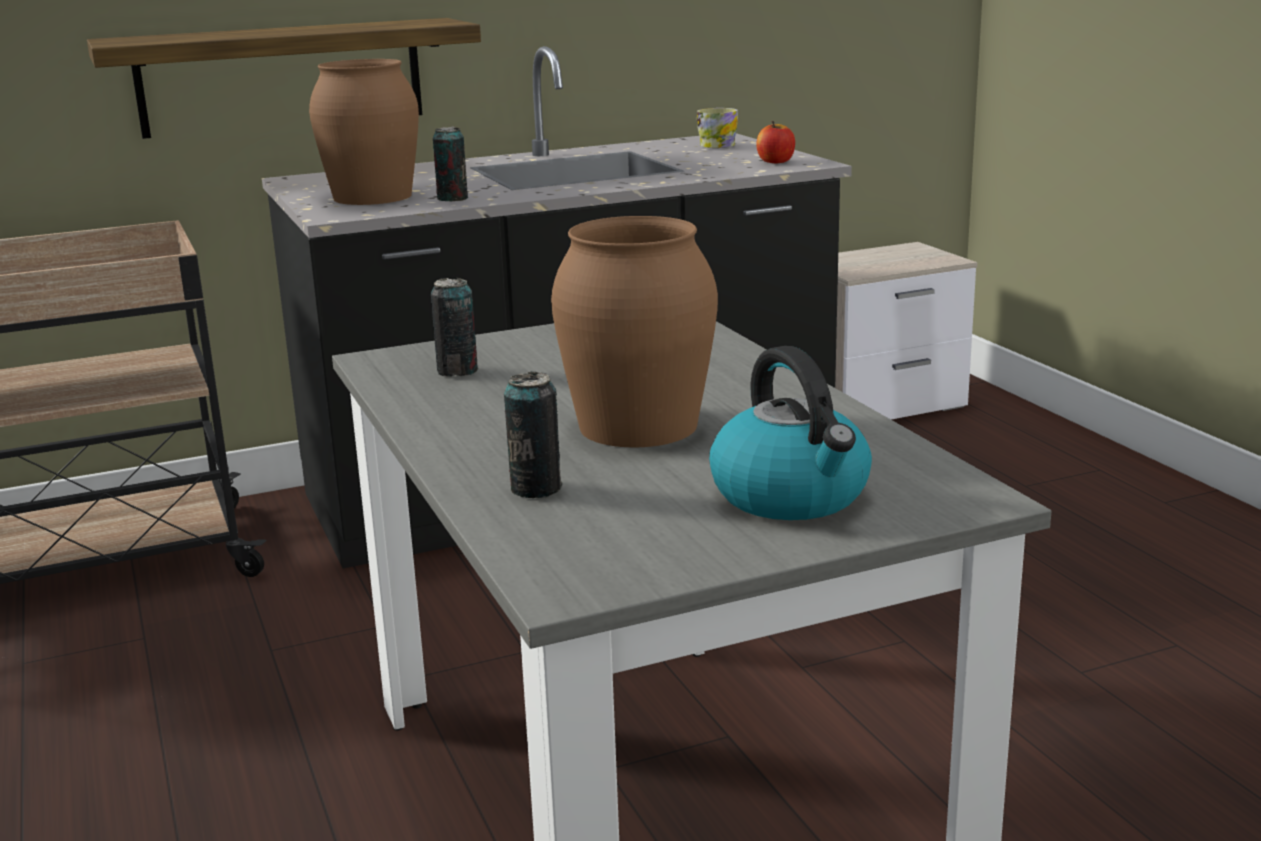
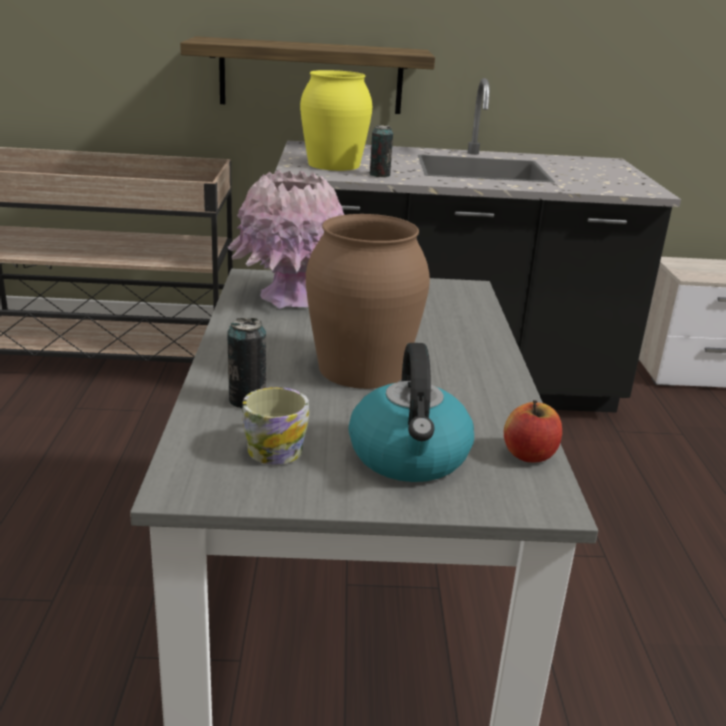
camera: 20 degrees right, 5 degrees up
(373, 196) = (334, 164): brown vase -> yellow vase
(457, 371) = (291, 298): can -> pink vase
(714, 145) = (597, 166): mug -> mug (274, 447)
(775, 161) = (627, 186): apple -> apple (529, 454)

